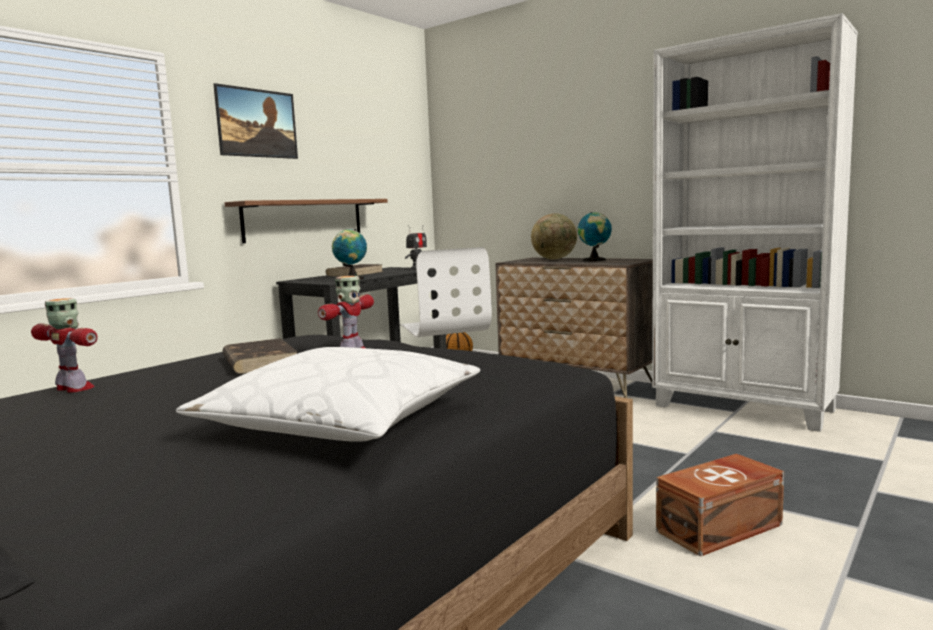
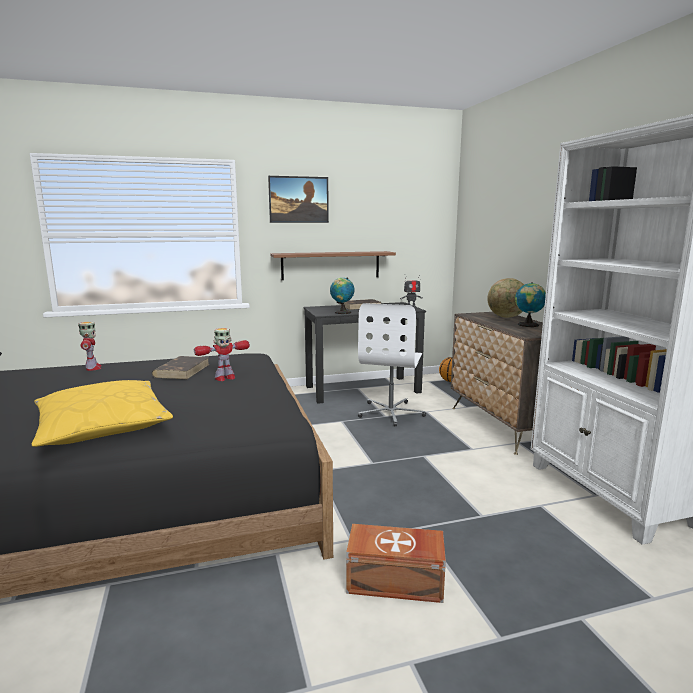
camera: 35 degrees right, 5 degrees up
(341, 420) = (102, 426): white pillow -> yellow pillow

